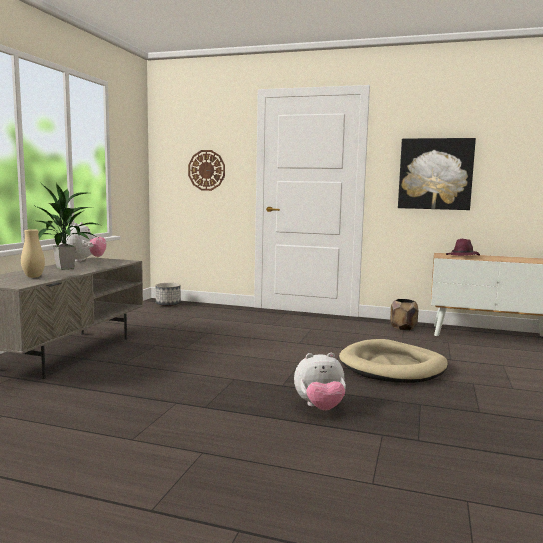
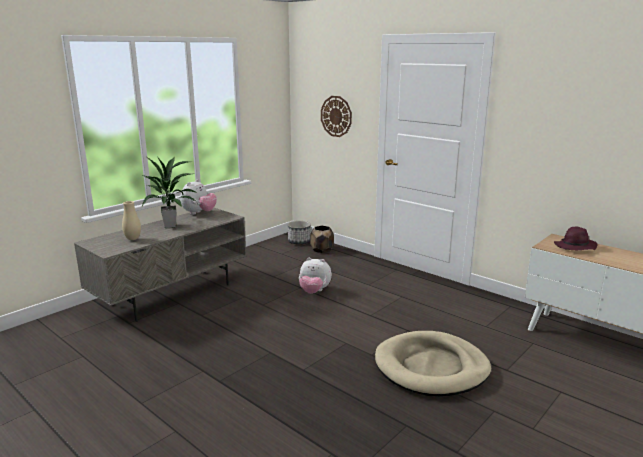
camera: 25 degrees right, 10 degrees up
(320, 407) = (309, 405): plush toy -> plush toy (314, 291)
(402, 327) = (503, 310): brown planter -> brown planter (321, 250)
(435, 174) = (562, 143): picture -> none

